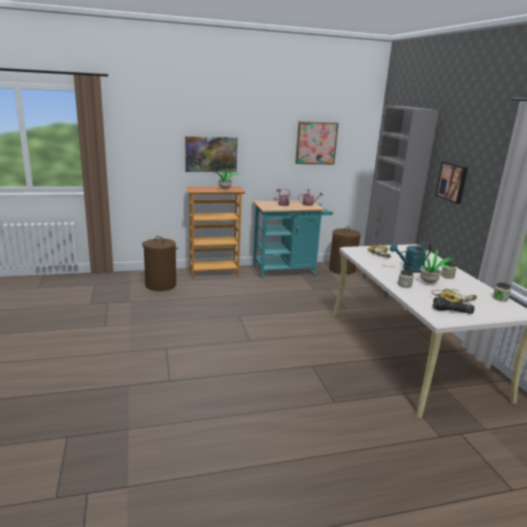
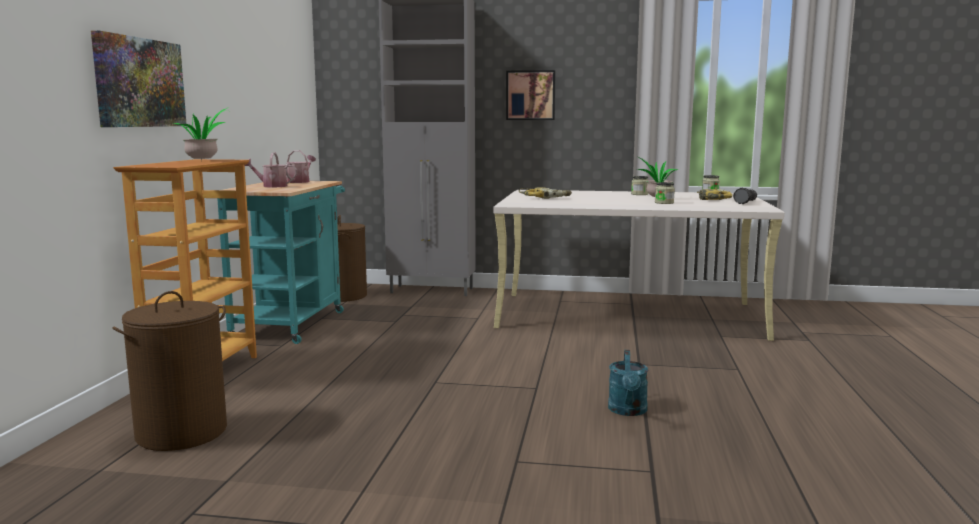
camera: 65 degrees left, 10 degrees down
(316, 143) = (265, 67): picture -> none
(409, 269) = (609, 198): turquoise watering can -> turquoise watering can (628, 411)

